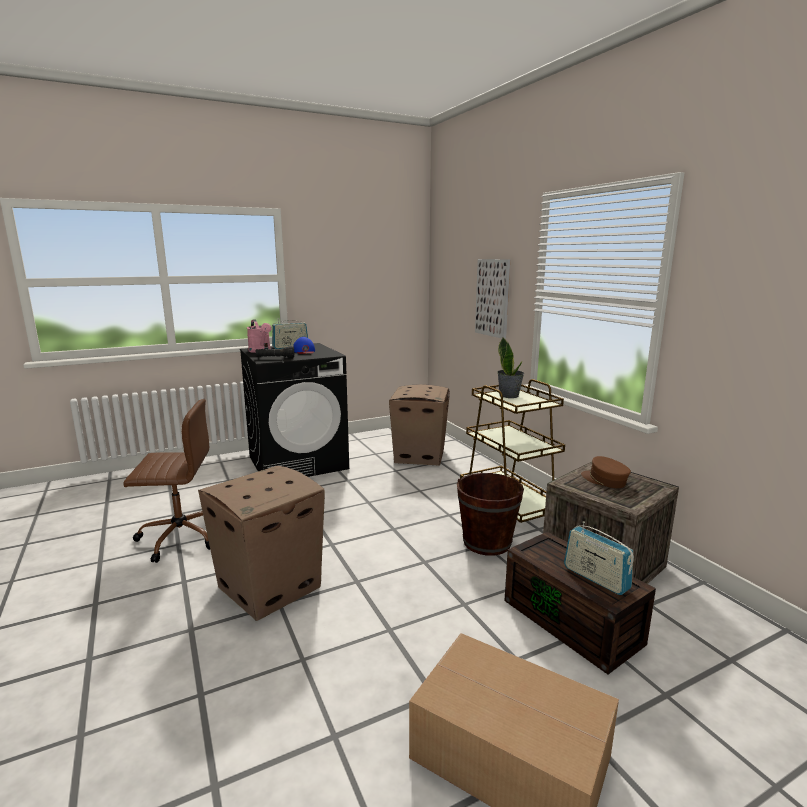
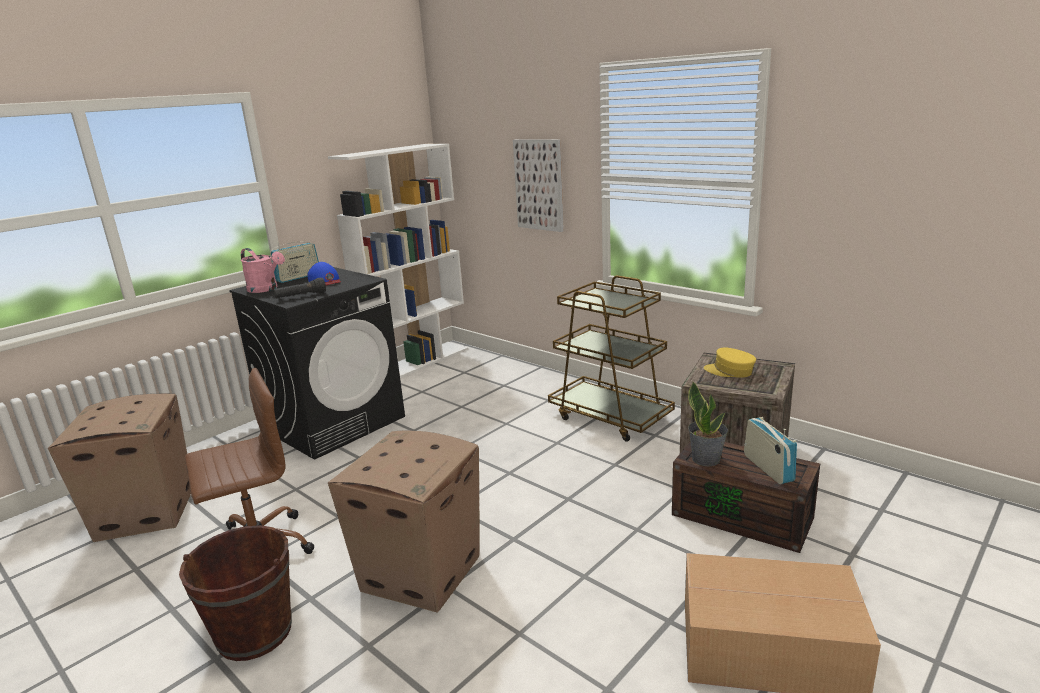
camera: 20 degrees left, 5 degrees up
(388, 433) = (417, 362): none -> white bookcase
(420, 456) = (476, 383): cardboard box -> cardboard box (147, 513)
(487, 542) = (615, 462): brown bucket -> brown bucket (254, 633)
(509, 395) = (597, 298): potted plant -> potted plant (706, 459)
(595, 578) = (768, 468): radio -> radio turned 135 degrees counterclockwise
(604, 480) = (729, 371): brown cap -> yellow cap

